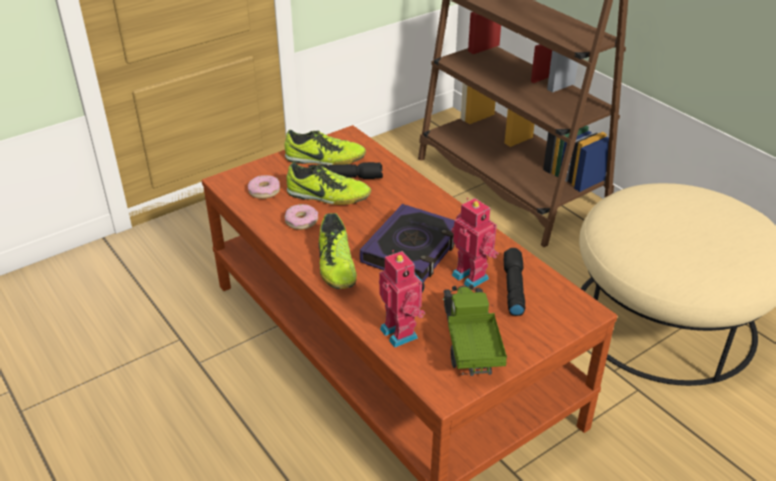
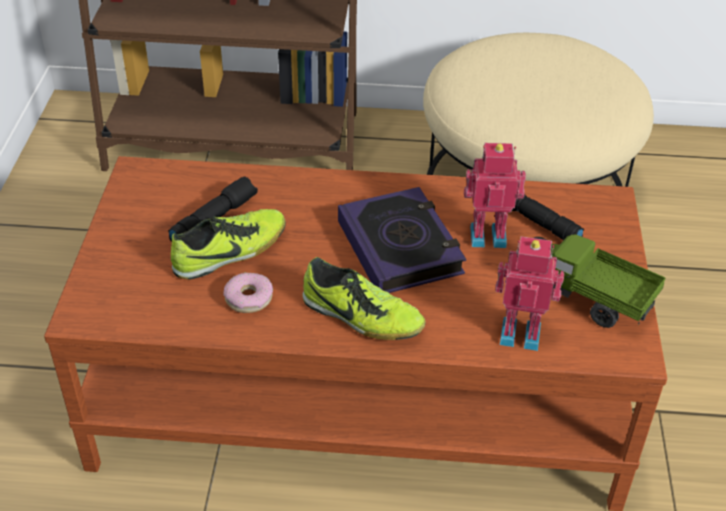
camera: 50 degrees left, 5 degrees up
(264, 191) = (150, 295): donut -> none
(325, 160) = (157, 214): shoe -> none

